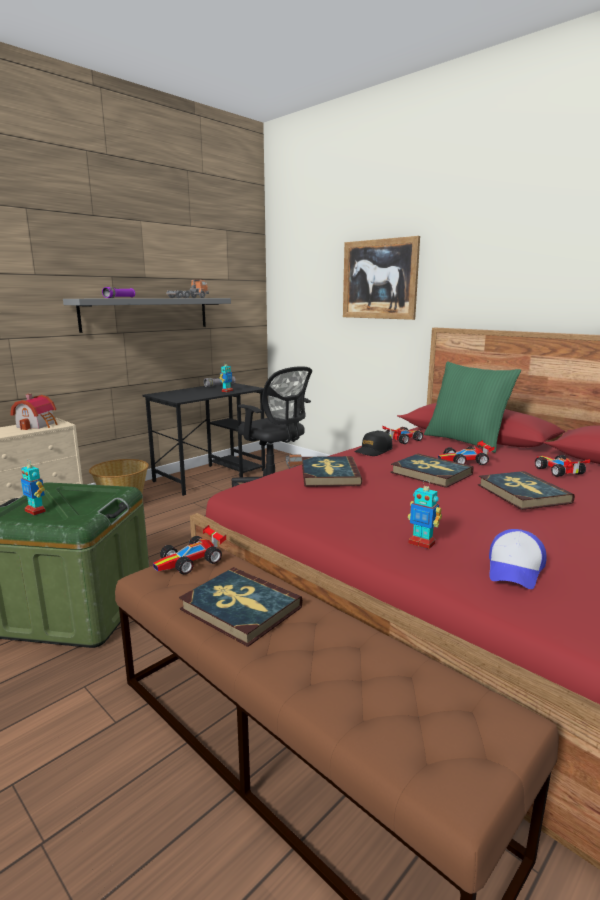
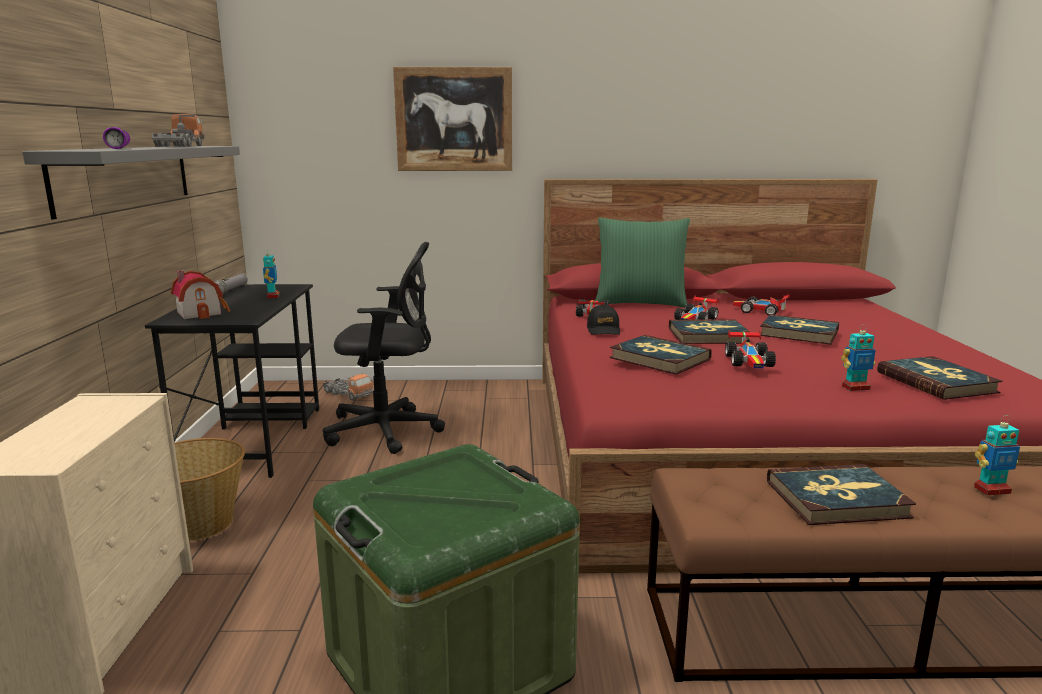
camera: 45 degrees left, 0 degrees up
(36, 511) = (439, 518): toy robot -> toy robot (991, 490)
(38, 425) = (91, 412): toy house -> toy house (202, 312)
(191, 562) = (701, 489): toy car -> toy car (750, 361)
(515, 569) = (936, 382): cap -> book

